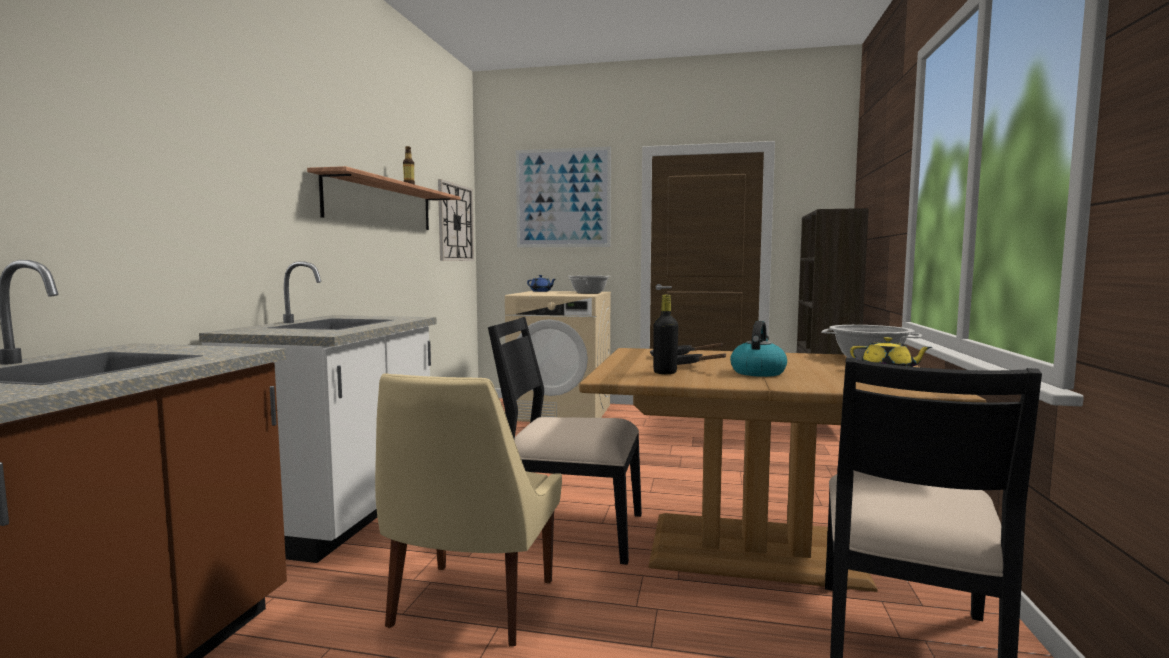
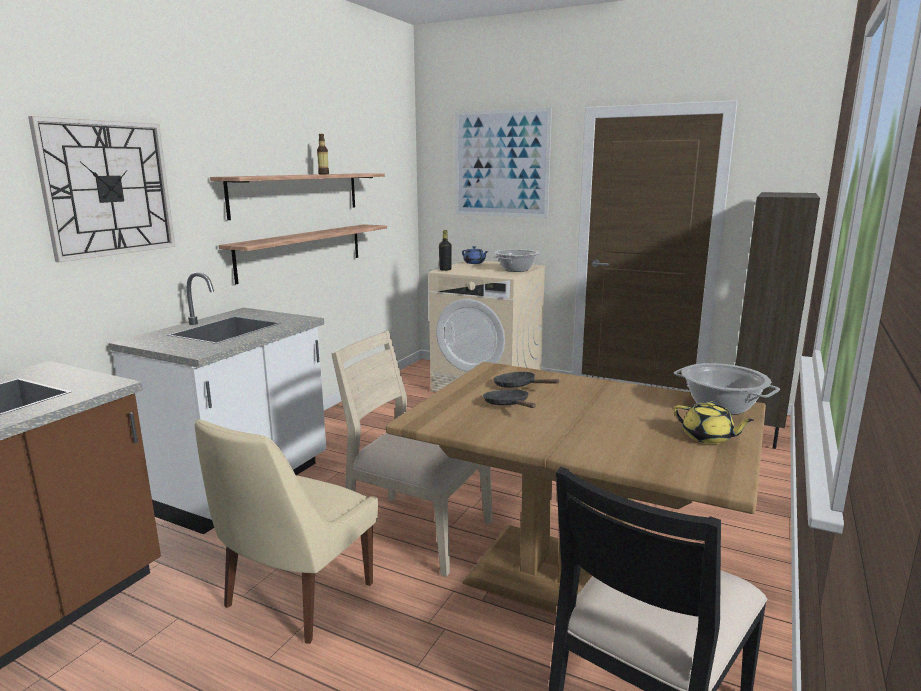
camera: 15 degrees right, 10 degrees up
(384, 265) = (302, 251): none -> shelf
(455, 222) = (390, 193): wall clock -> wall clock (108, 188)
(568, 530) = (416, 531): black chair -> beige chair
(665, 373) = (478, 415): black bottle -> black bottle (445, 270)
(757, 372) = (569, 424): kettle -> none

